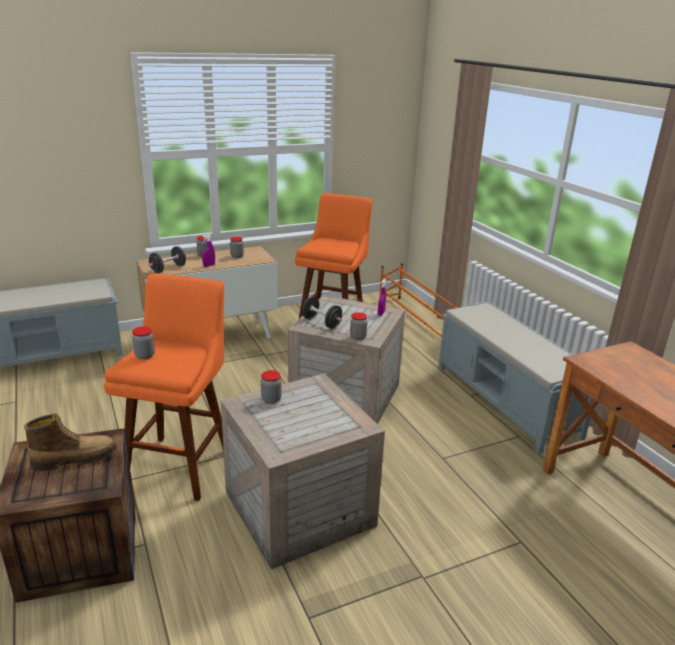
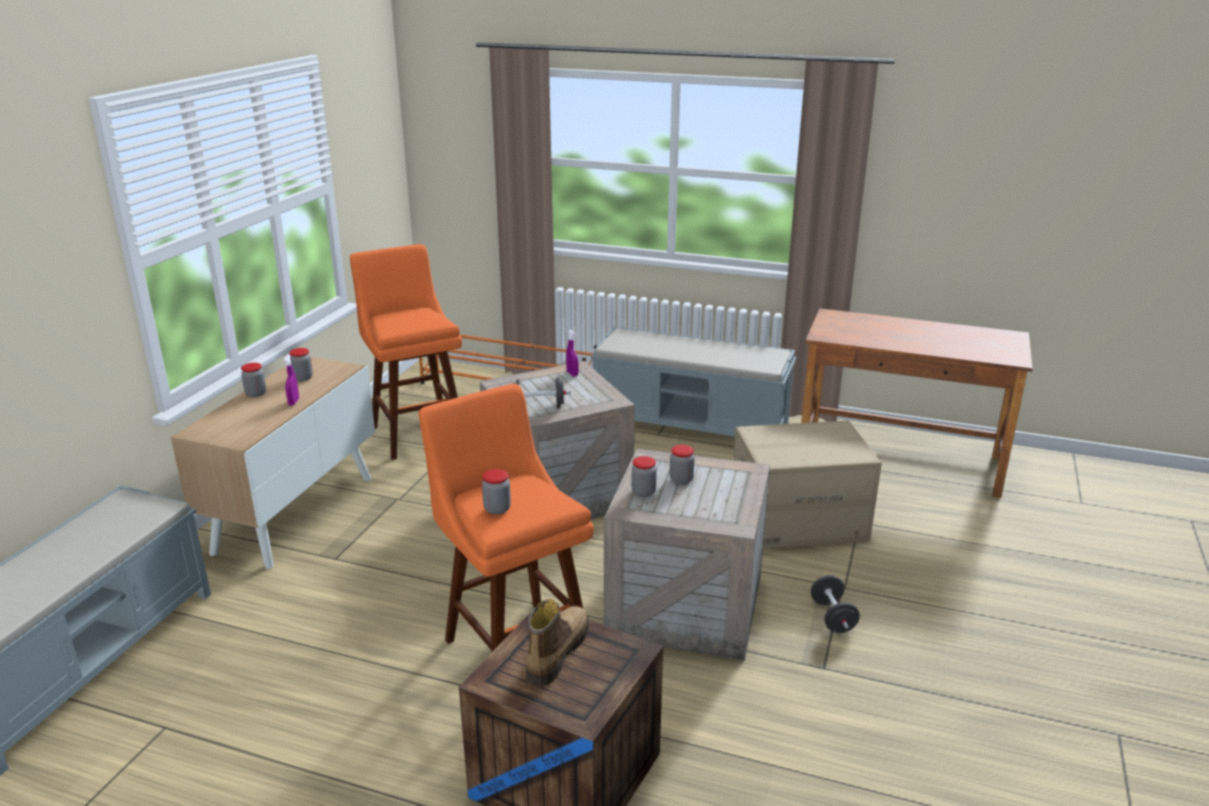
camera: 45 degrees left, 0 degrees up
(168, 269) = (248, 427): black dumbbell -> black dumbbell (832, 617)
(358, 337) = (598, 404): jar -> jar (681, 480)
(472, 508) = (797, 520): none -> cardboard box

